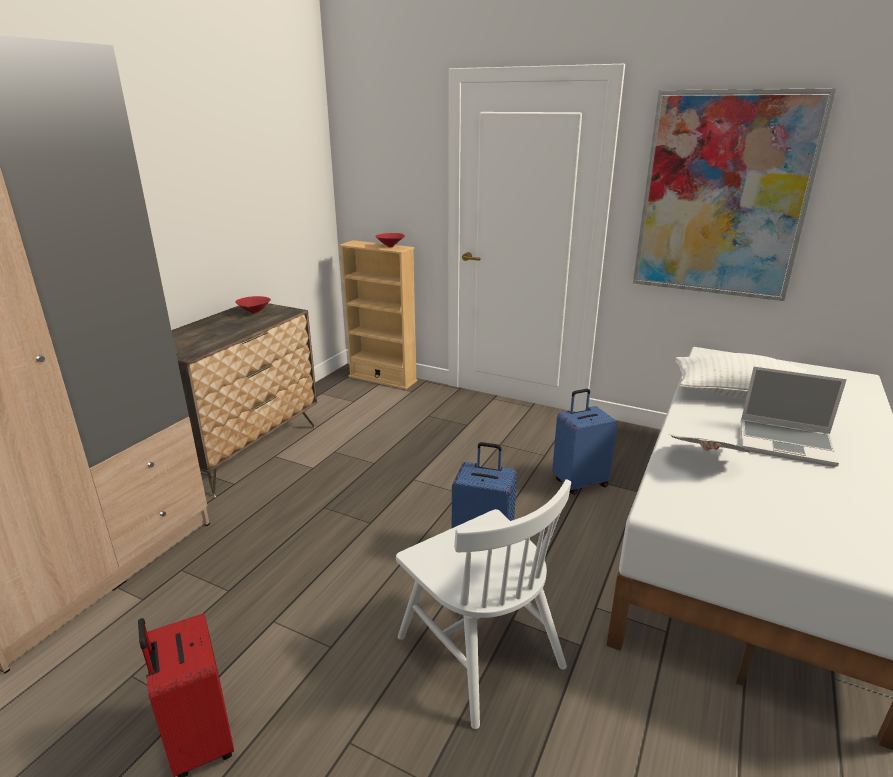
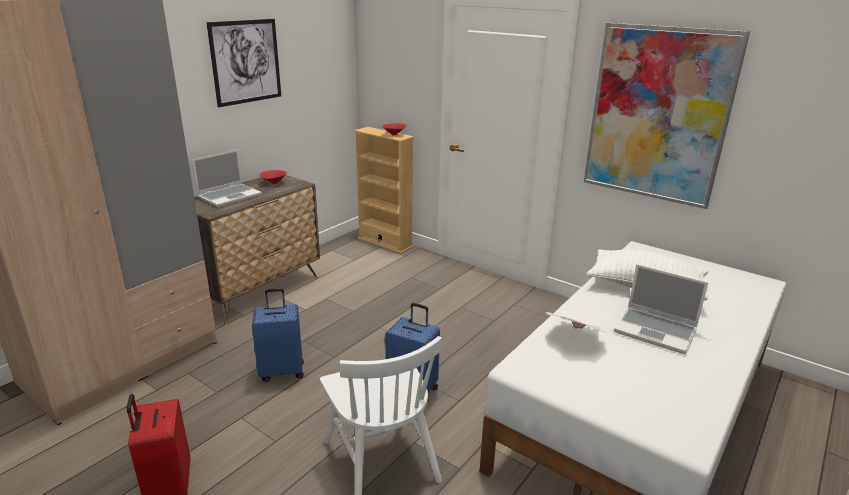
camera: 10 degrees right, 0 degrees up
(204, 332) = (230, 196): none -> laptop
(207, 157) = (246, 62): none -> picture
(579, 483) = (513, 346): blue suitcase -> blue suitcase (282, 371)

